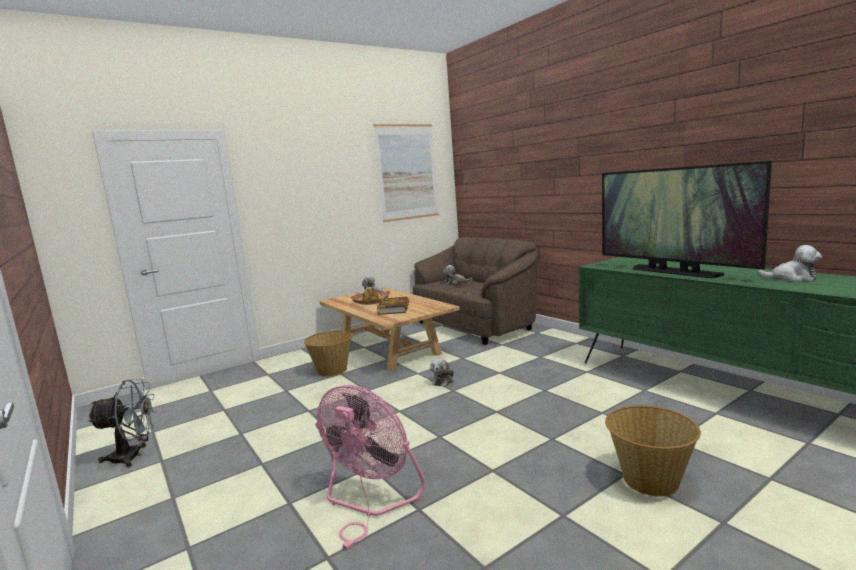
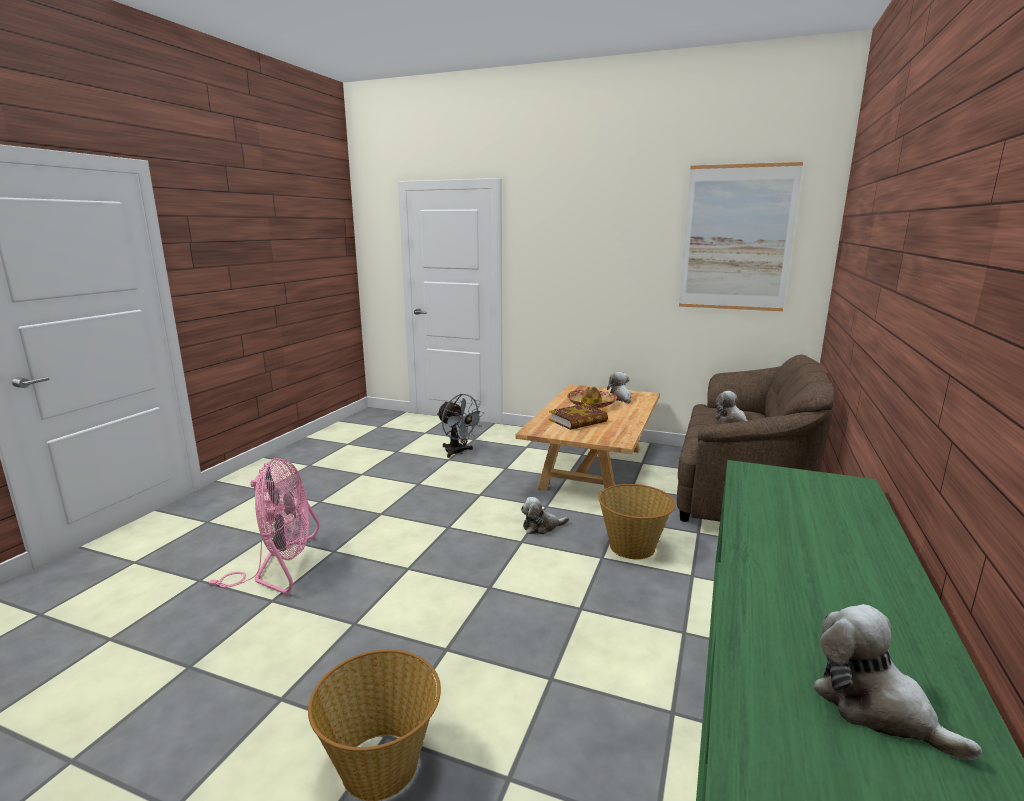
camera: 55 degrees right, 5 degrees up
(133, 456) = (311, 454): grey fan -> grey fan (458, 452)
(332, 370) = (509, 462): basket -> basket (633, 547)
(673, 272) = (774, 543): television -> none
(792, 278) = (876, 707): plush toy -> plush toy turned 150 degrees clockwise

